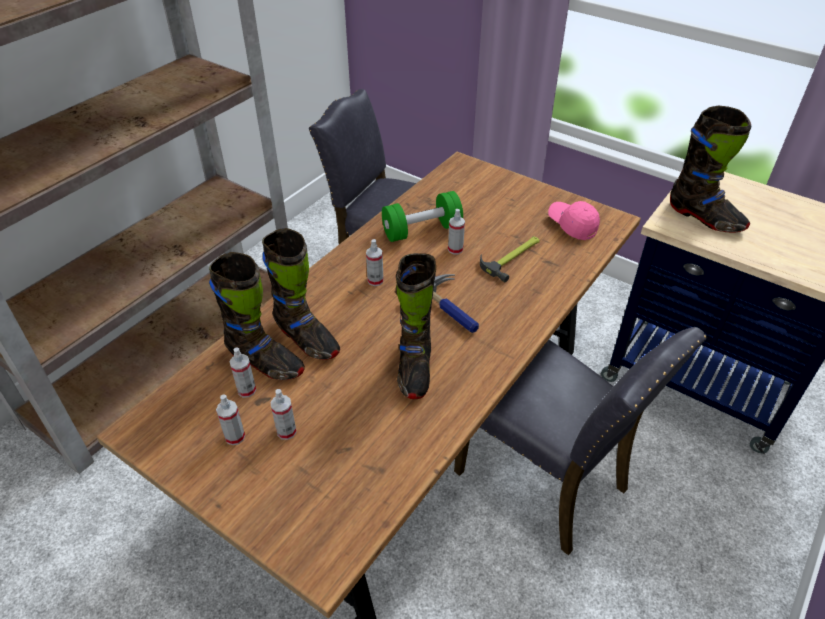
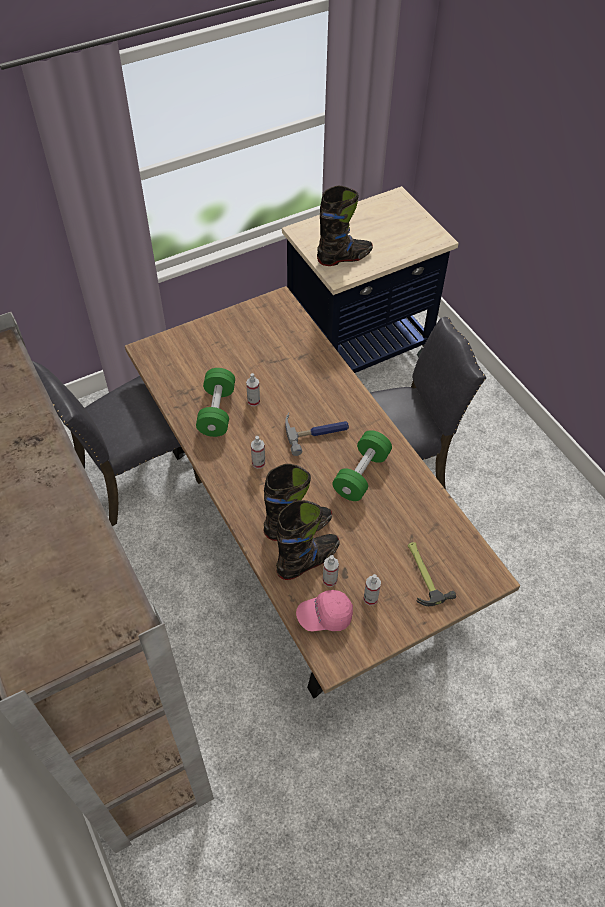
camera: 65 degrees left, 10 degrees up
(286, 431) = (380, 566): spray bottle -> none
(414, 368) = (361, 474): black boot -> green dumbbell
(513, 257) = (284, 373): hammer -> hammer (424, 574)
(572, 225) = (270, 324): pink cap -> pink cap (325, 616)

